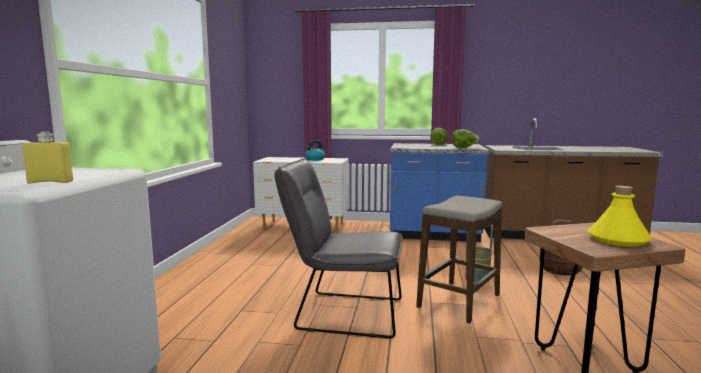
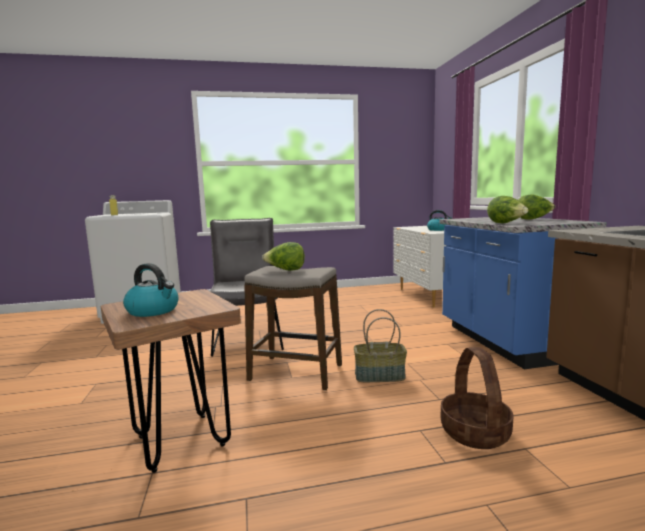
camera: 70 degrees right, 0 degrees up
(461, 204) = (285, 270): none -> lettuce
(617, 240) = (154, 311): yellow bottle -> kettle

